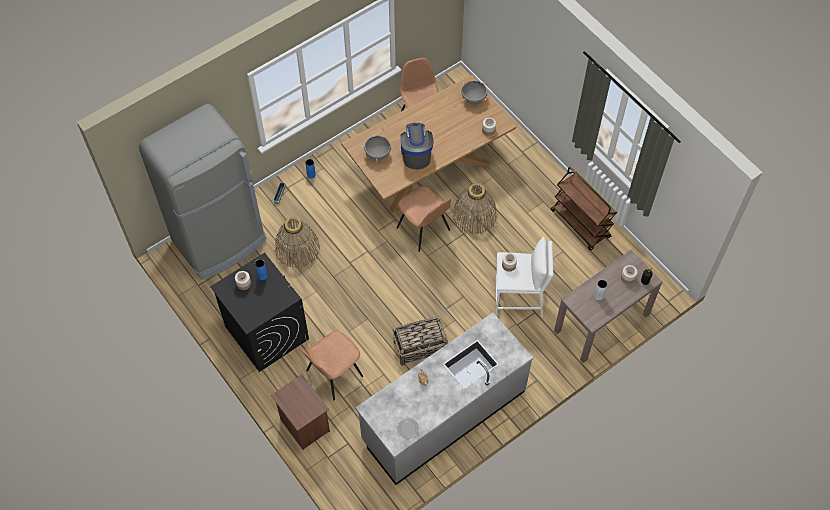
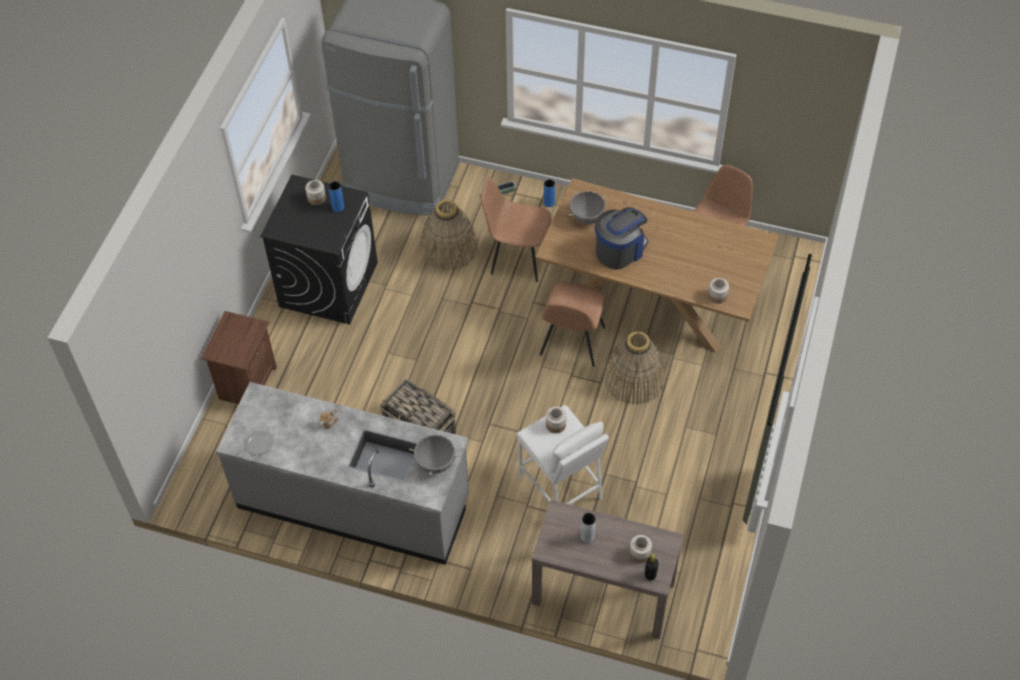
camera: 55 degrees right, 5 degrees down
(333, 374) = (325, 371): brown chair -> brown chair (517, 257)
(473, 99) = (746, 257): grey cooking pot -> grey cooking pot (435, 463)
(580, 224) = (720, 491): brown cart -> none

